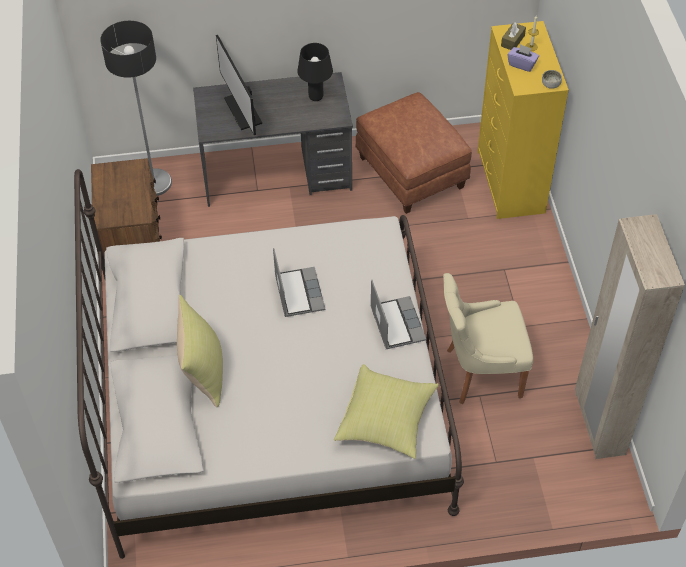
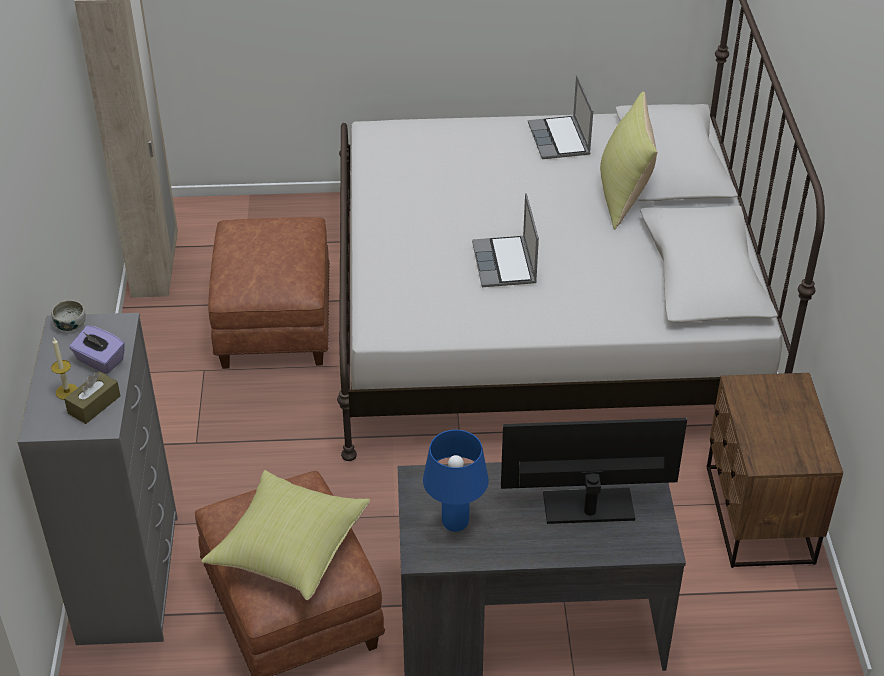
camera: 175 degrees left, 10 degrees down
(154, 183) = (748, 628): floor lamp -> none
(243, 111) = (588, 506): monitor -> monitor turned 75 degrees counterclockwise
(315, 97) = (455, 524): black table lamp -> blue table lamp
(386, 421) = (415, 144): yellow pillow -> yellow pillow (289, 548)
(396, 323) = (384, 225): laptop -> laptop (560, 140)
(480, 372) = (276, 324): beige chair -> brown ottoman
(510, 183) = (129, 577): yellow dresser -> grey dresser

